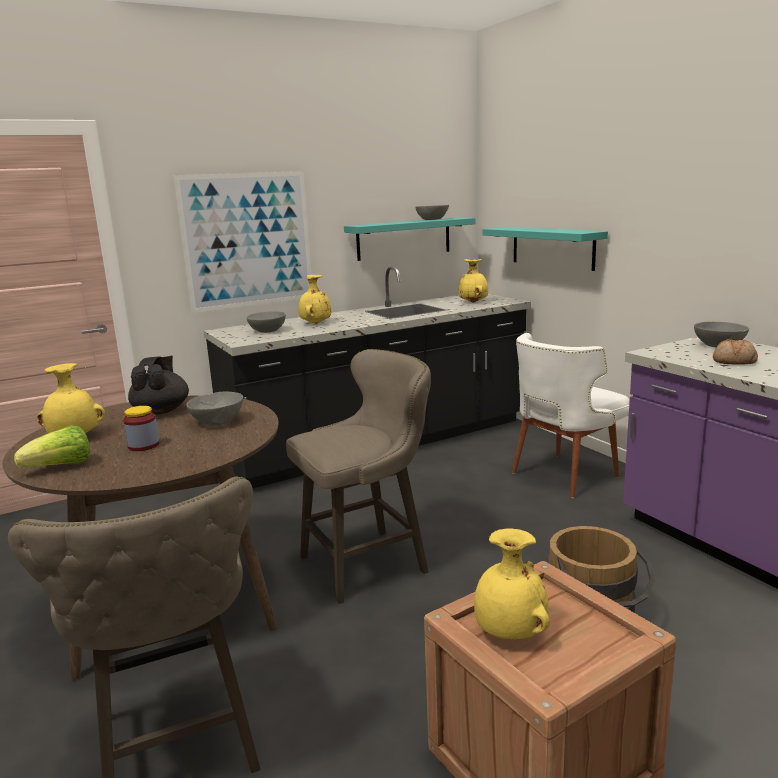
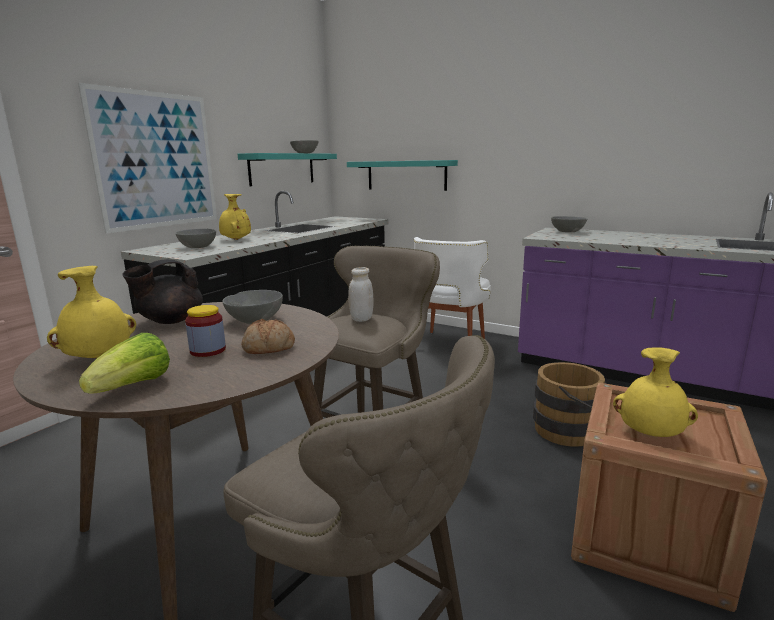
camera: 30 degrees left, 0 degrees up
(161, 411) = (170, 320): black teapot -> black teapot turned 105 degrees counterclockwise
(346, 433) = (361, 319): none -> white jar
(474, 302) = (346, 221): yellow vase -> none
(733, 361) = (596, 237): bread -> bread (268, 348)

